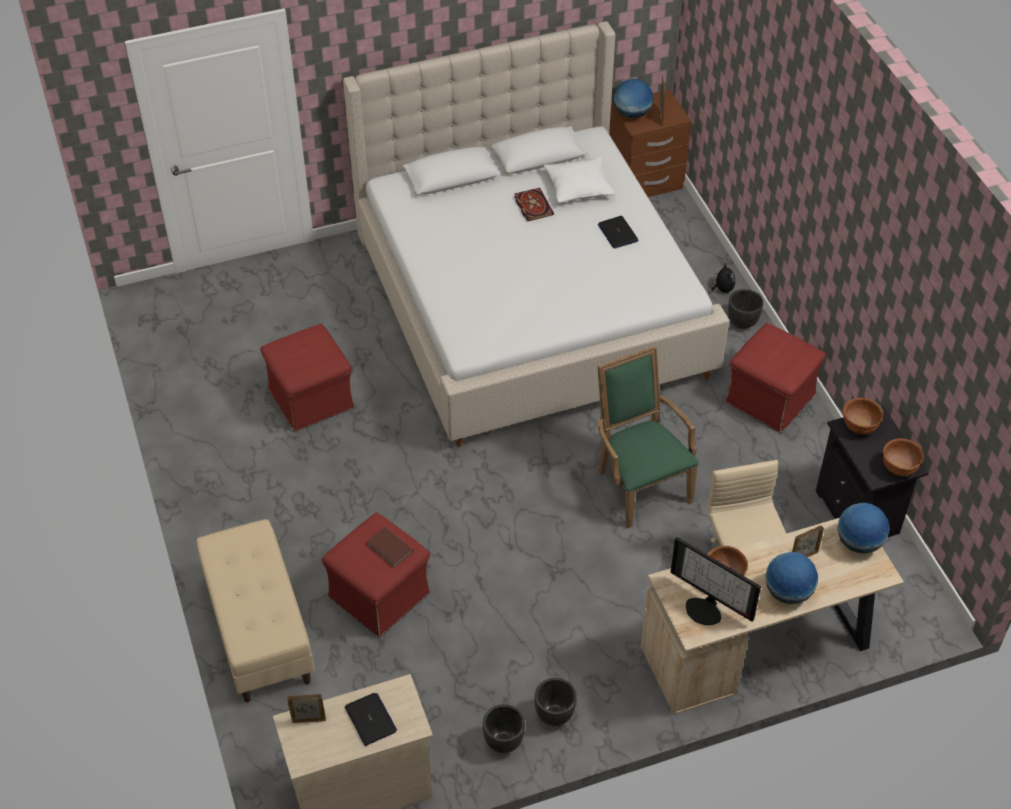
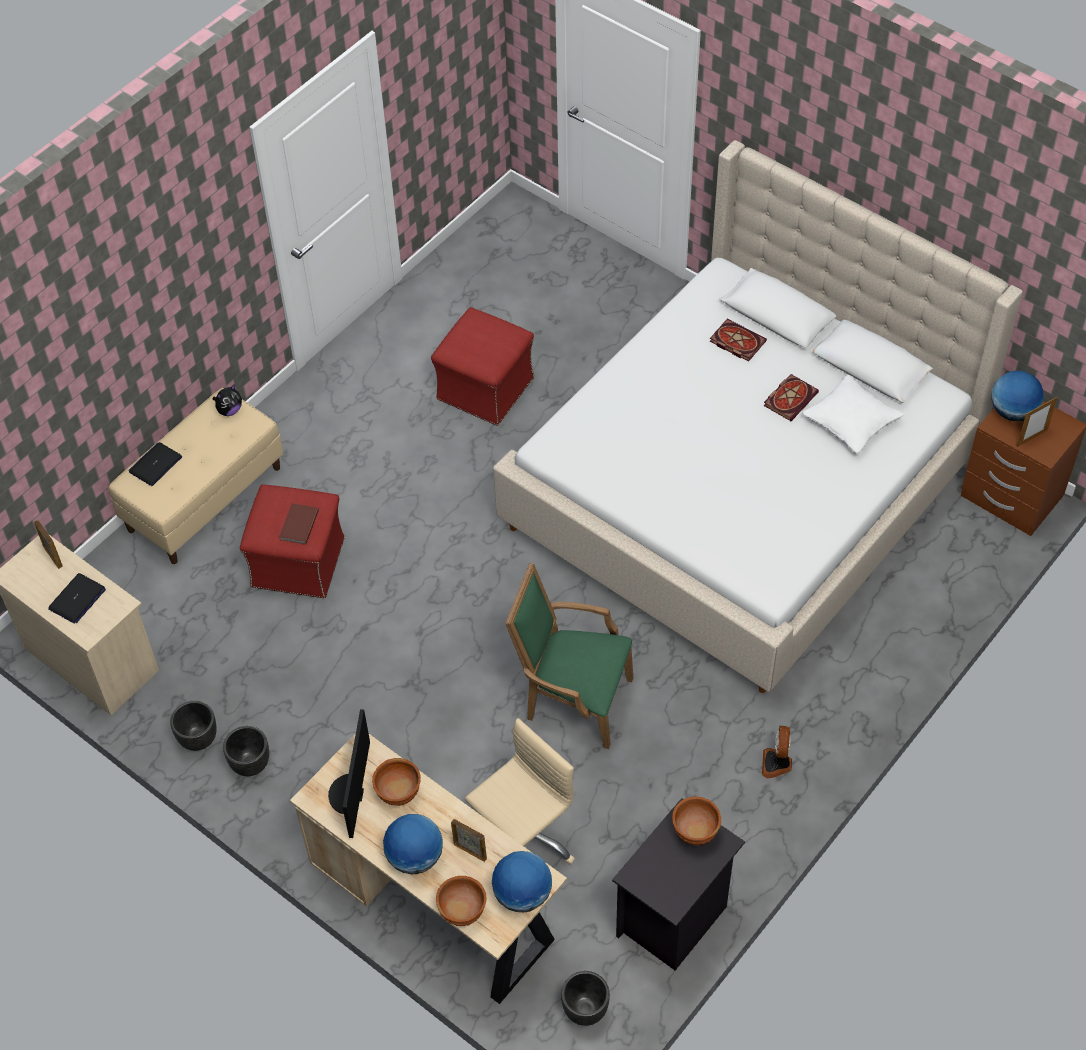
camera: 60 degrees right, 5 degrees up
(457, 207) = (736, 341): none -> book
(617, 233) = (811, 487): laptop -> laptop (155, 464)
(639, 483) = (572, 699): green armchair -> green armchair turned 105 degrees counterclockwise
(722, 289) = (905, 645): plush toy -> plush toy (229, 410)
(742, 323) = (869, 687): black planter -> black planter (584, 1010)
(770, 399) = (777, 764): red ottoman -> fan
(899, 468) = (662, 893): brown bowl -> brown bowl (463, 911)

